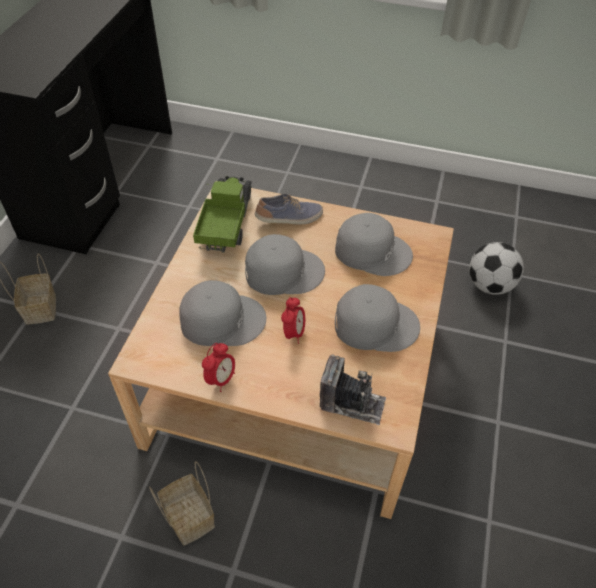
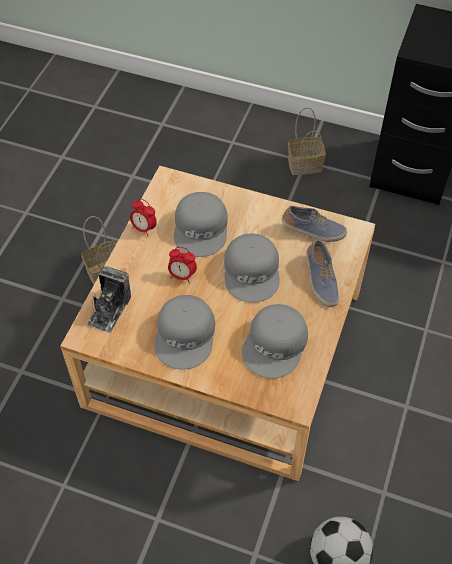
camera: 95 degrees right, 5 degrees up
(226, 224) = (313, 231): toy truck -> shoe

